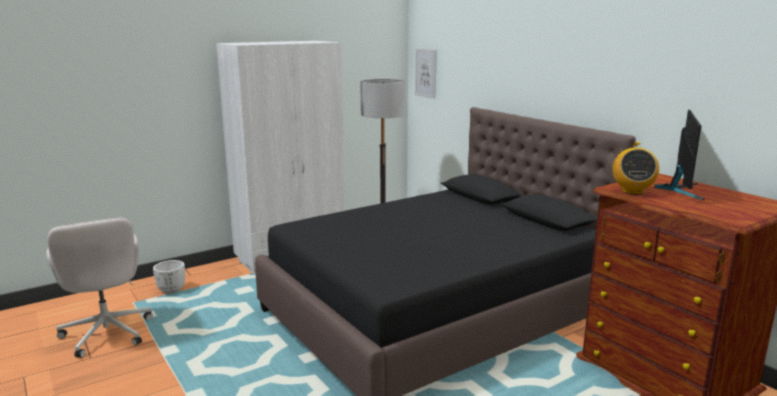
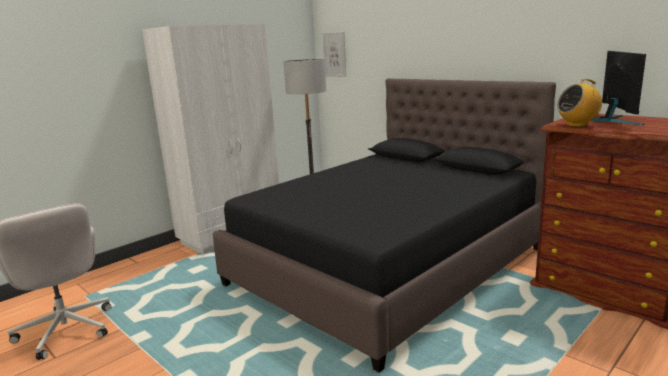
camera: 10 degrees left, 0 degrees up
(171, 291) = (122, 279): white planter -> none
(632, 191) = (577, 125): radio -> radio turned 75 degrees clockwise

